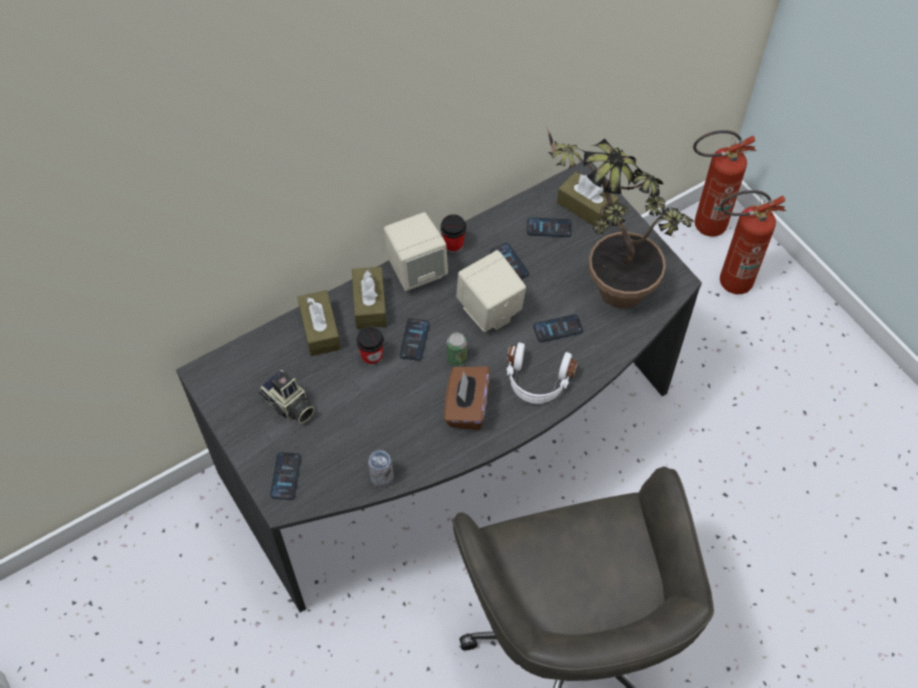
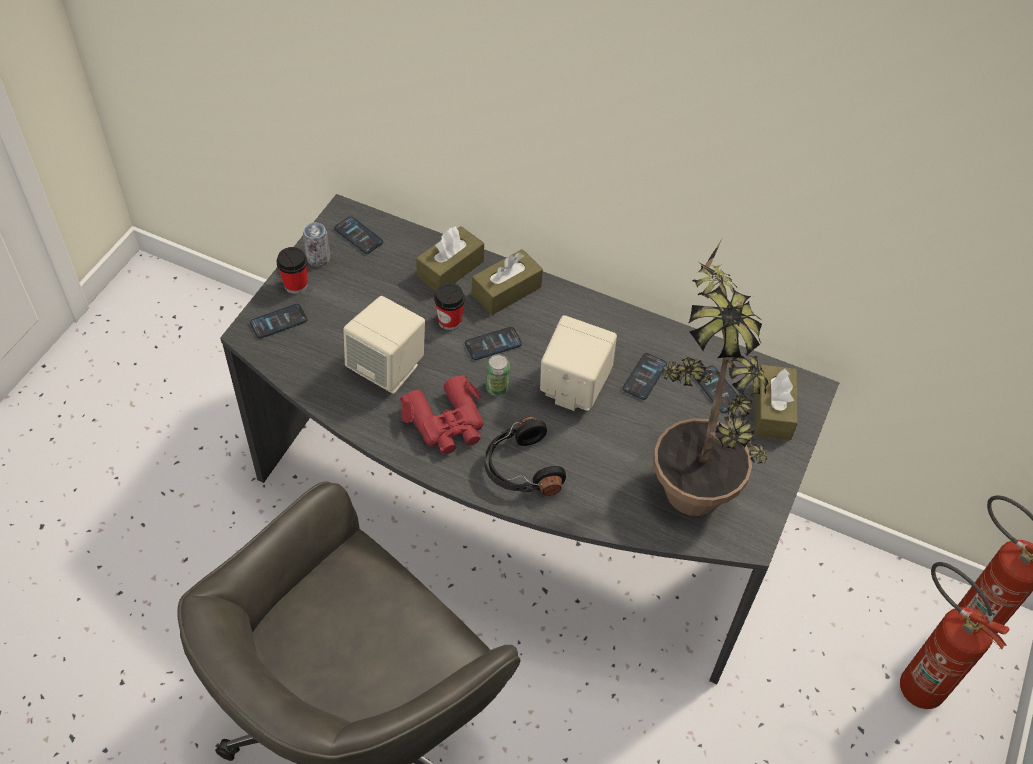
camera: 55 degrees right, 5 degrees down
(289, 406) = (353, 287): camera -> none
(381, 477) = (323, 393): can -> can (318, 258)
(416, 270) = (574, 307): beige speaker -> beige speaker (387, 368)
(453, 245) = (627, 321): cup -> cup (295, 285)
(466, 407) = (447, 423): brown tissue box -> red binoculars
(537, 381) = (520, 468): white headphones -> black headphones
(558, 329) = (598, 456): phone -> phone (358, 236)

